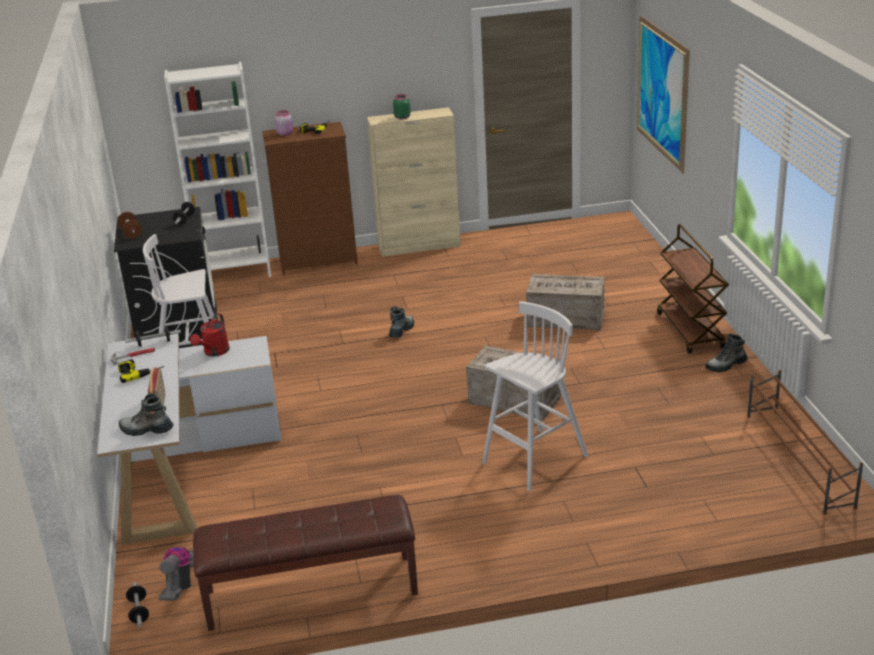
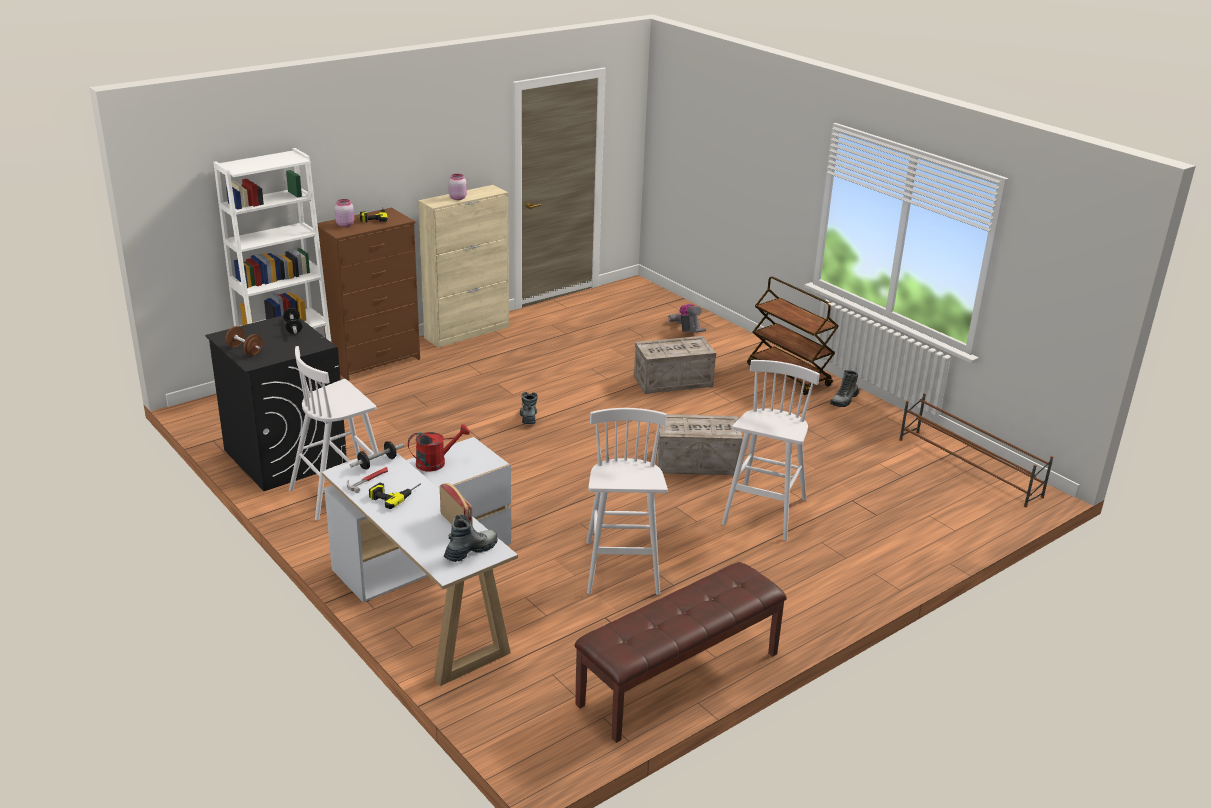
camera: 30 degrees left, 0 degrees up
(139, 611) = (526, 745): dumbbell -> none
(146, 430) = (471, 551): boot -> boot turned 150 degrees clockwise
(182, 585) = (546, 707): vacuum cleaner -> vacuum cleaner (687, 331)
(214, 352) = (436, 463): red watering can -> red watering can turned 105 degrees counterclockwise
(354, 483) = (622, 569): none -> white stool
(402, 117) = (457, 198): green jar -> pink jar
(661, 92) = (697, 156): picture -> none

